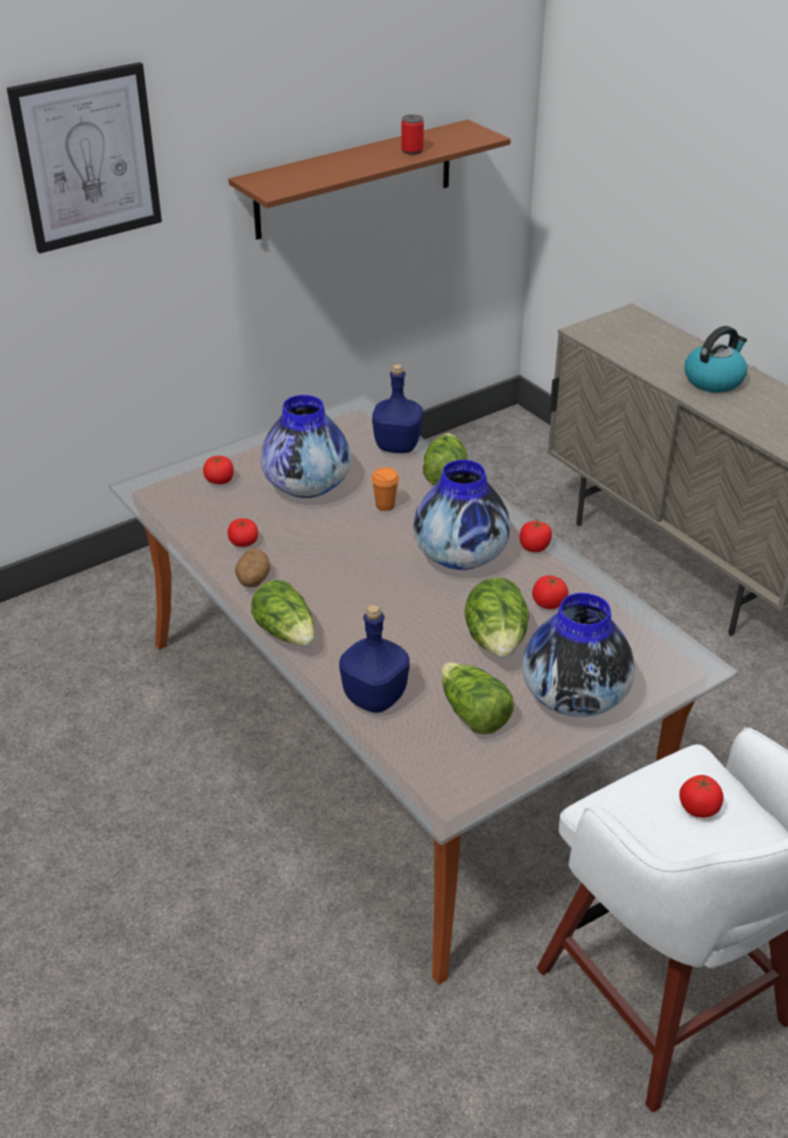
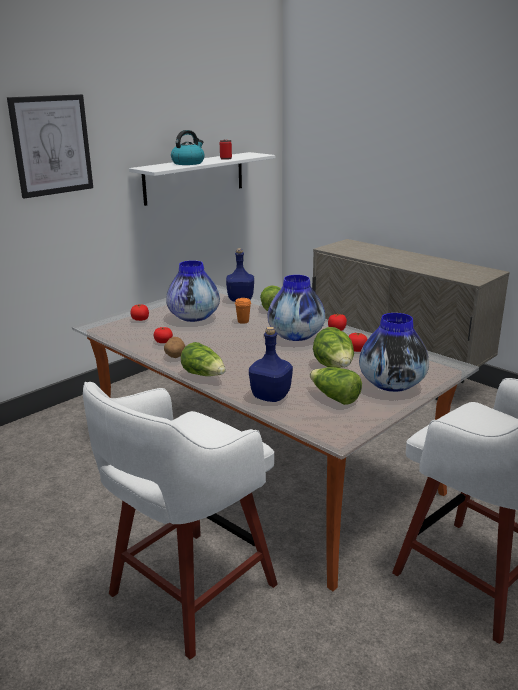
camera: 10 degrees left, 15 degrees down
(233, 951) = (189, 592): none -> white stool
(354, 179) = (194, 178): brown shelf -> white shelf
(699, 808) = (492, 424): tomato -> none
(714, 380) = (405, 259): kettle -> kettle (188, 163)

